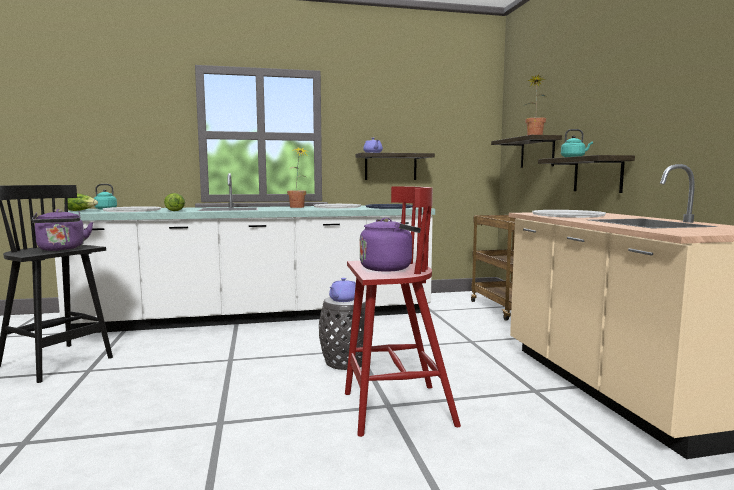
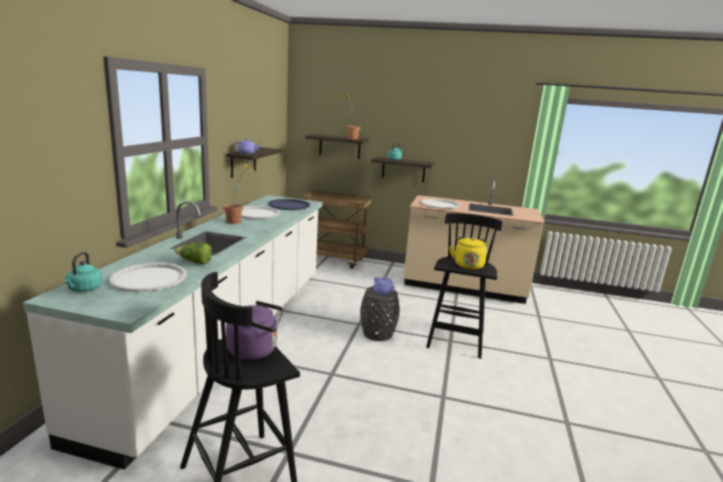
camera: 65 degrees left, 10 degrees up
(81, 211) = (96, 303): lettuce -> none
(389, 268) = (467, 265): purple kettle -> yellow kettle
(394, 409) = (455, 340): red stool -> black stool

